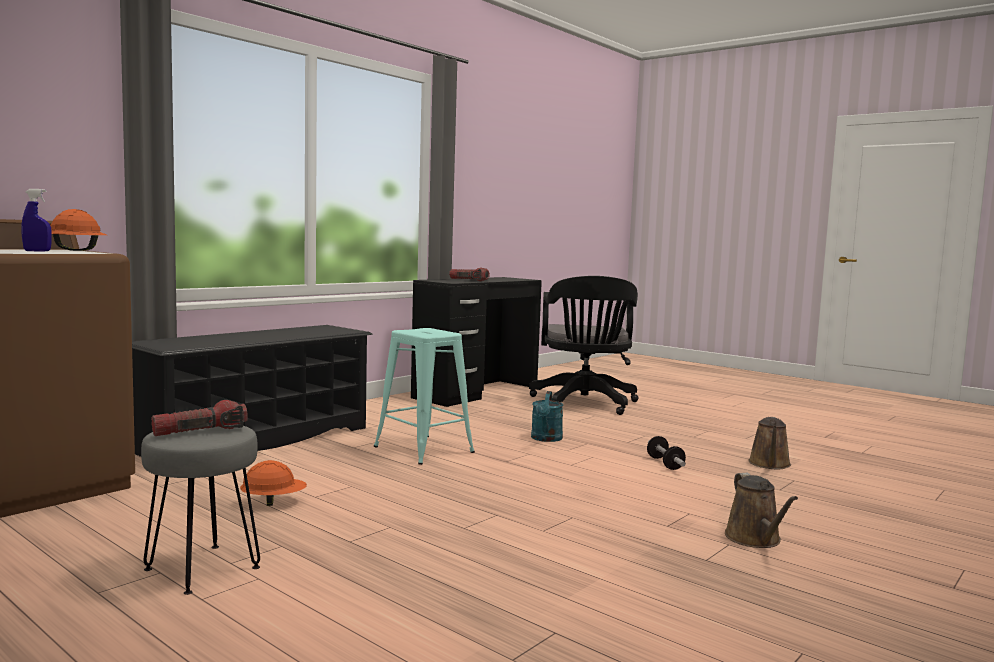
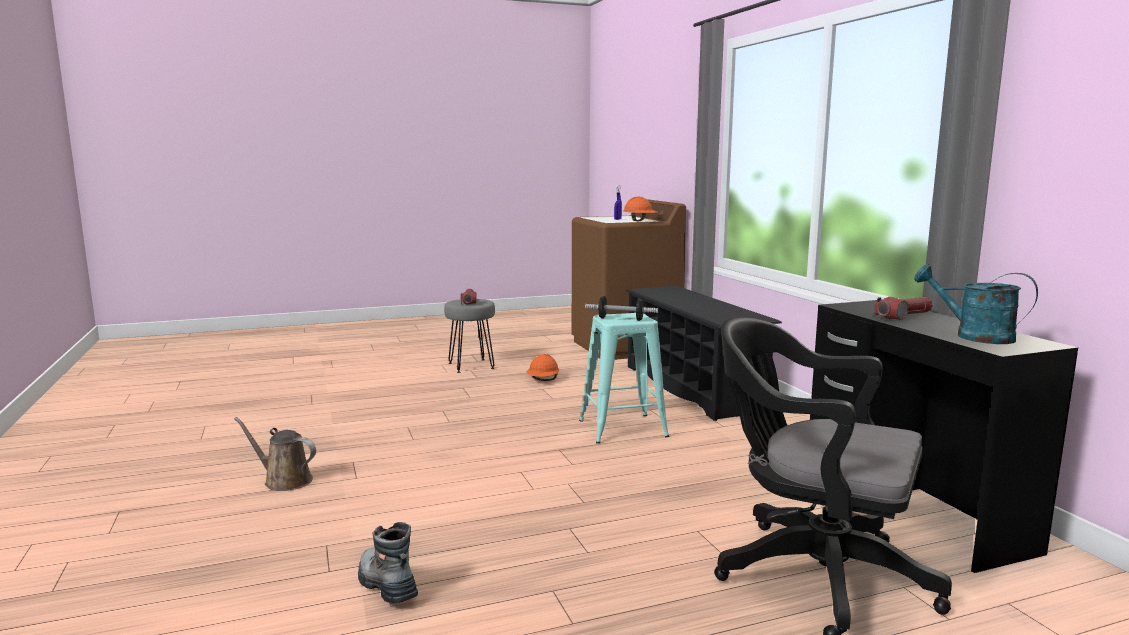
camera: 120 degrees right, 5 degrees up
(546, 439) = (618, 485): turquoise watering can -> turquoise watering can (973, 336)
(665, 463) = (471, 517): dumbbell -> dumbbell (621, 319)
(769, 464) = (386, 585): brown watering can -> boot

